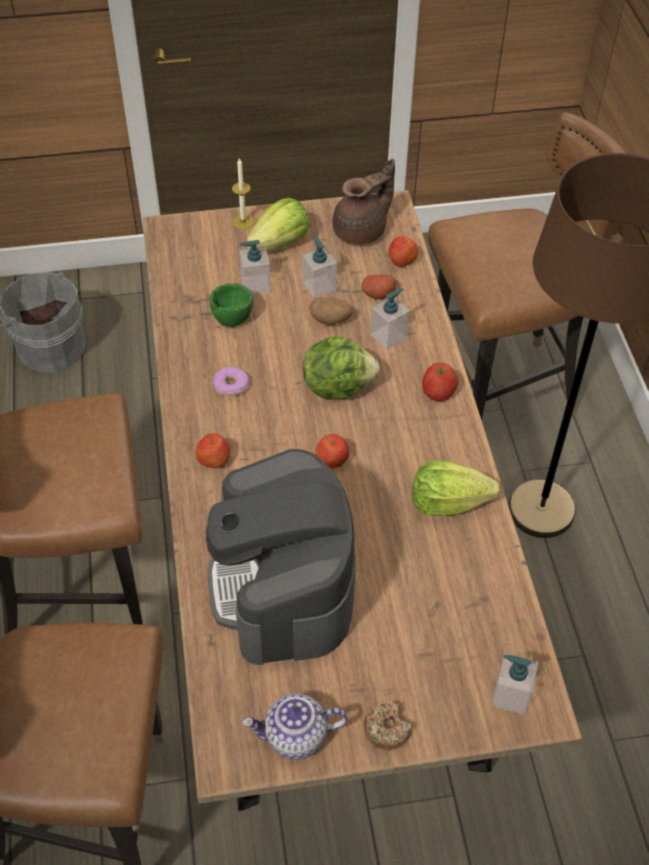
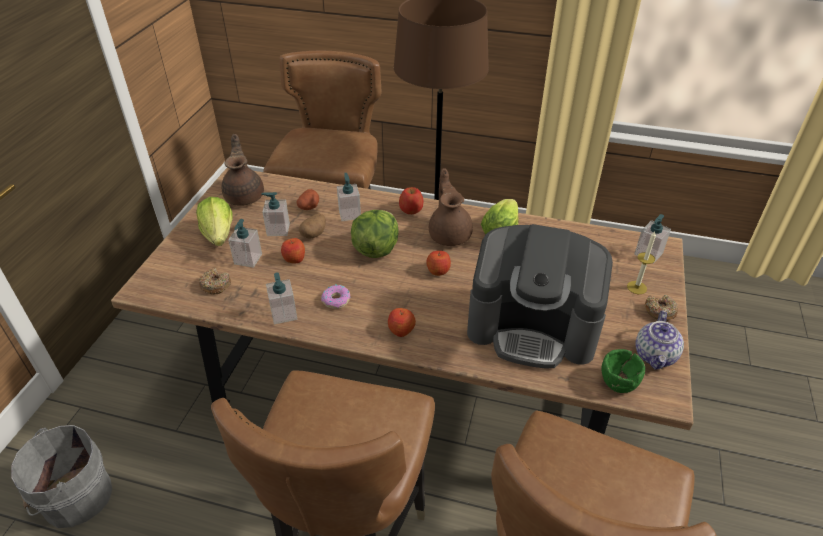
camera: 65 degrees left, 10 degrees down
(187, 351) = (284, 314): none -> soap dispenser
(201, 279) = (215, 285): none -> donut
(232, 317) = (270, 280): green bowl -> green bowl (618, 382)
(243, 222) = (178, 246): candle -> candle (636, 287)
(402, 260) = (288, 188): apple -> apple (294, 258)
(411, 448) = (449, 234): none -> brown teapot

